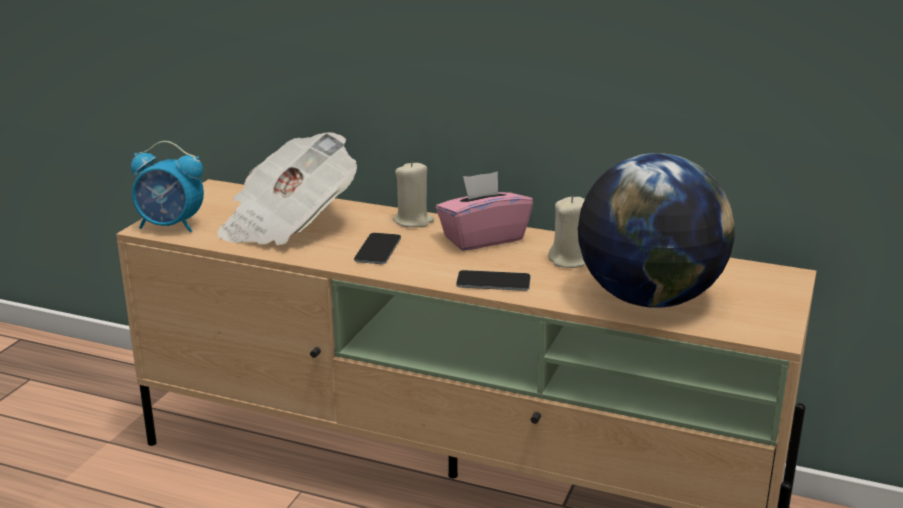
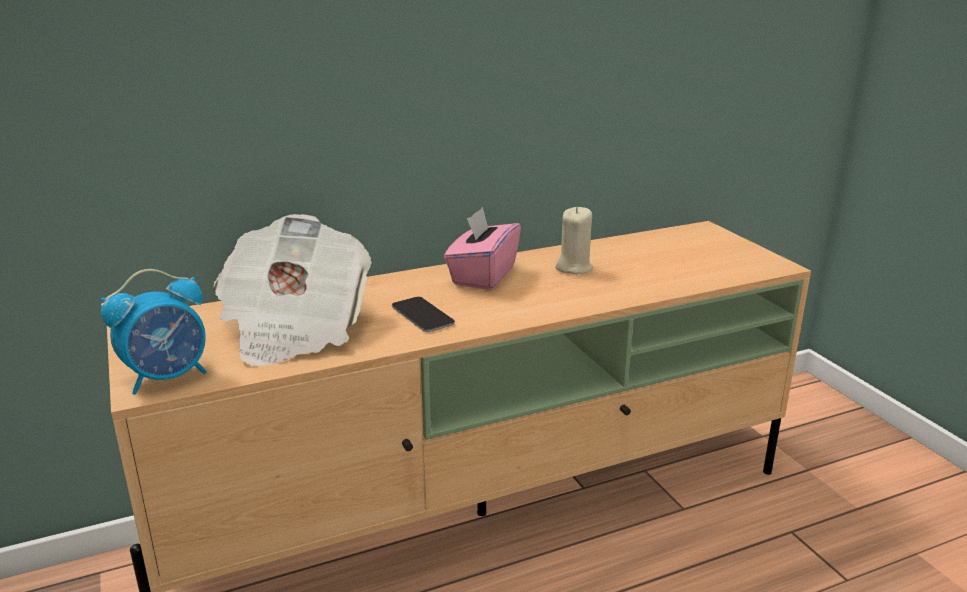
camera: 45 degrees left, 0 degrees up
(413, 221) = (400, 283): beige candle -> none
(493, 281) = (561, 302): phone -> none
(648, 299) = (674, 272): globe -> none

